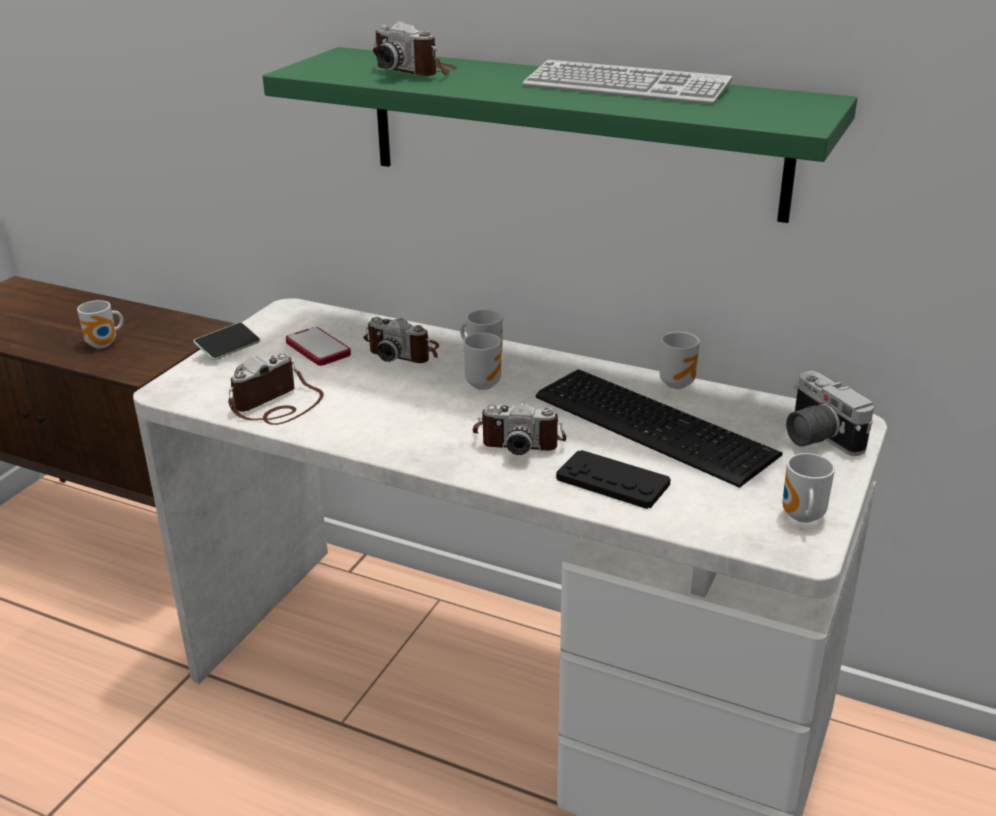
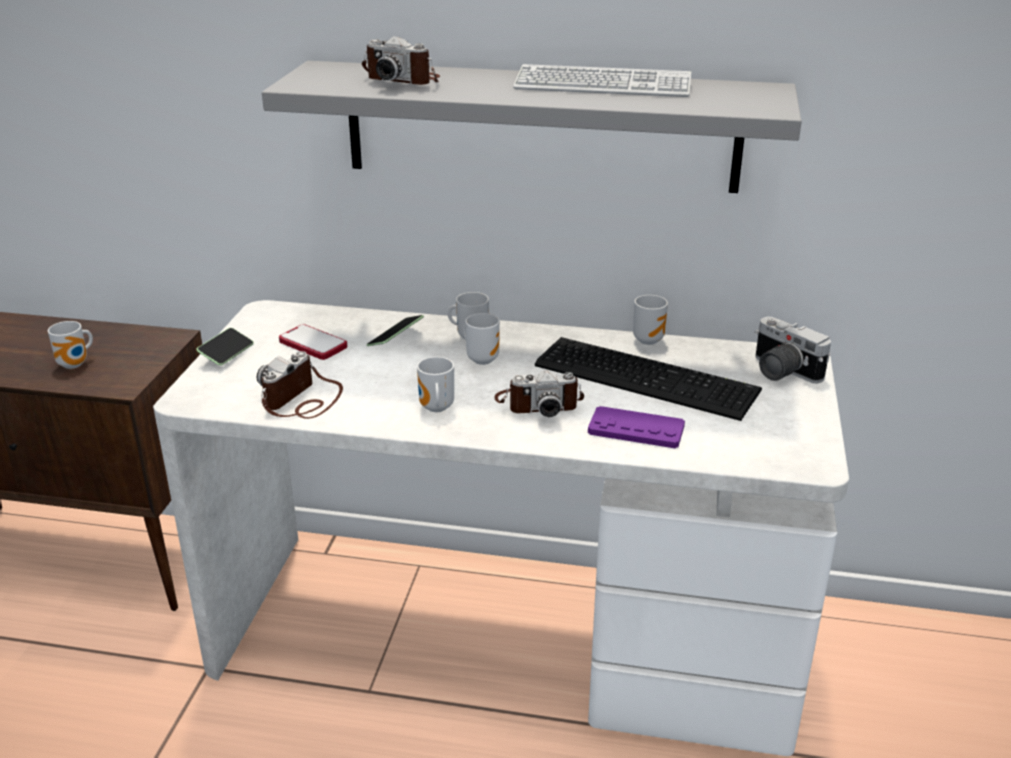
camera: 15 degrees left, 0 degrees up
(404, 352) = (395, 338): camera -> phone
(571, 131) = (541, 126): green shelf -> grey shelf
(612, 481) = (636, 429): black game controller -> purple game controller
(801, 517) = (800, 438): mug -> mug (435, 409)

